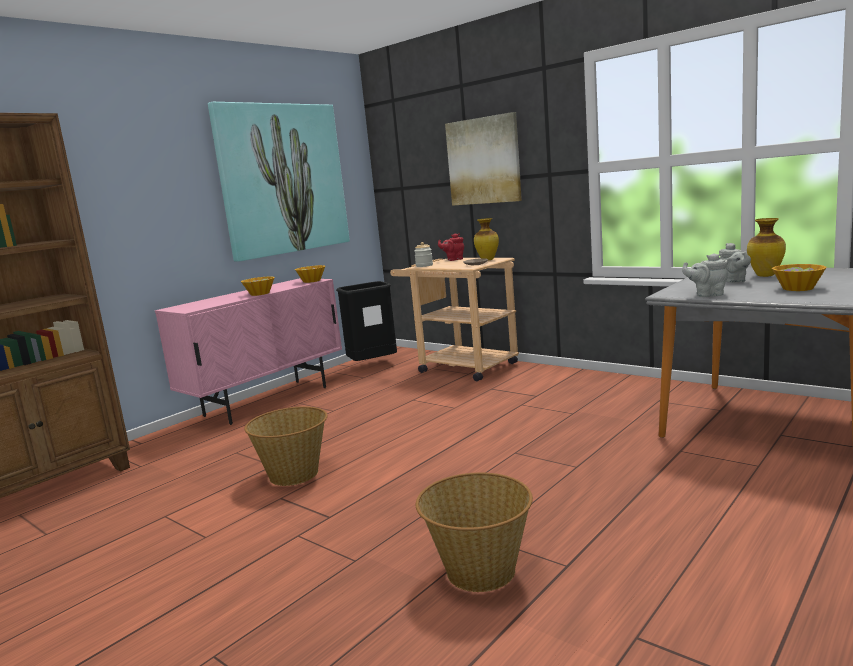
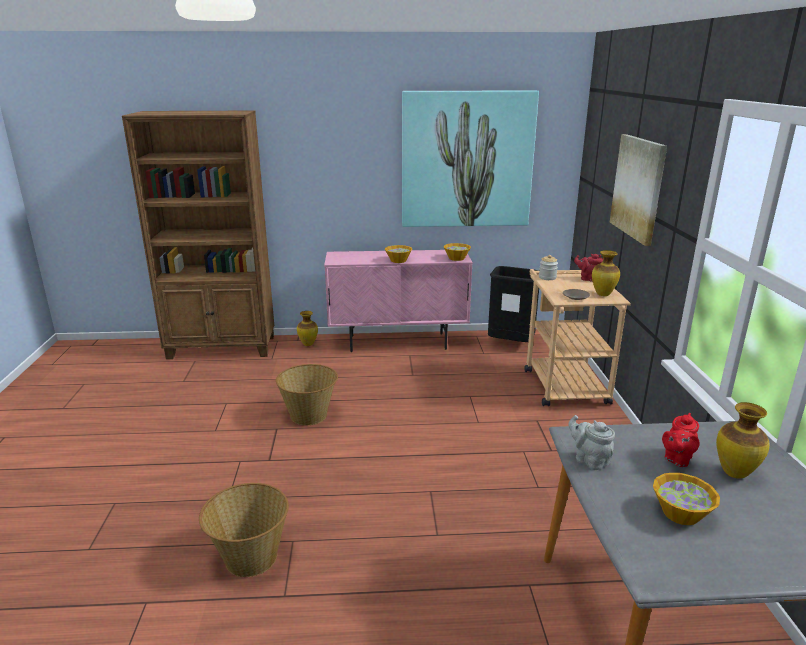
camera: 45 degrees right, 10 degrees up
(163, 440) = (308, 344): none -> vase
(733, 281) = (677, 459): grey teapot -> red teapot

